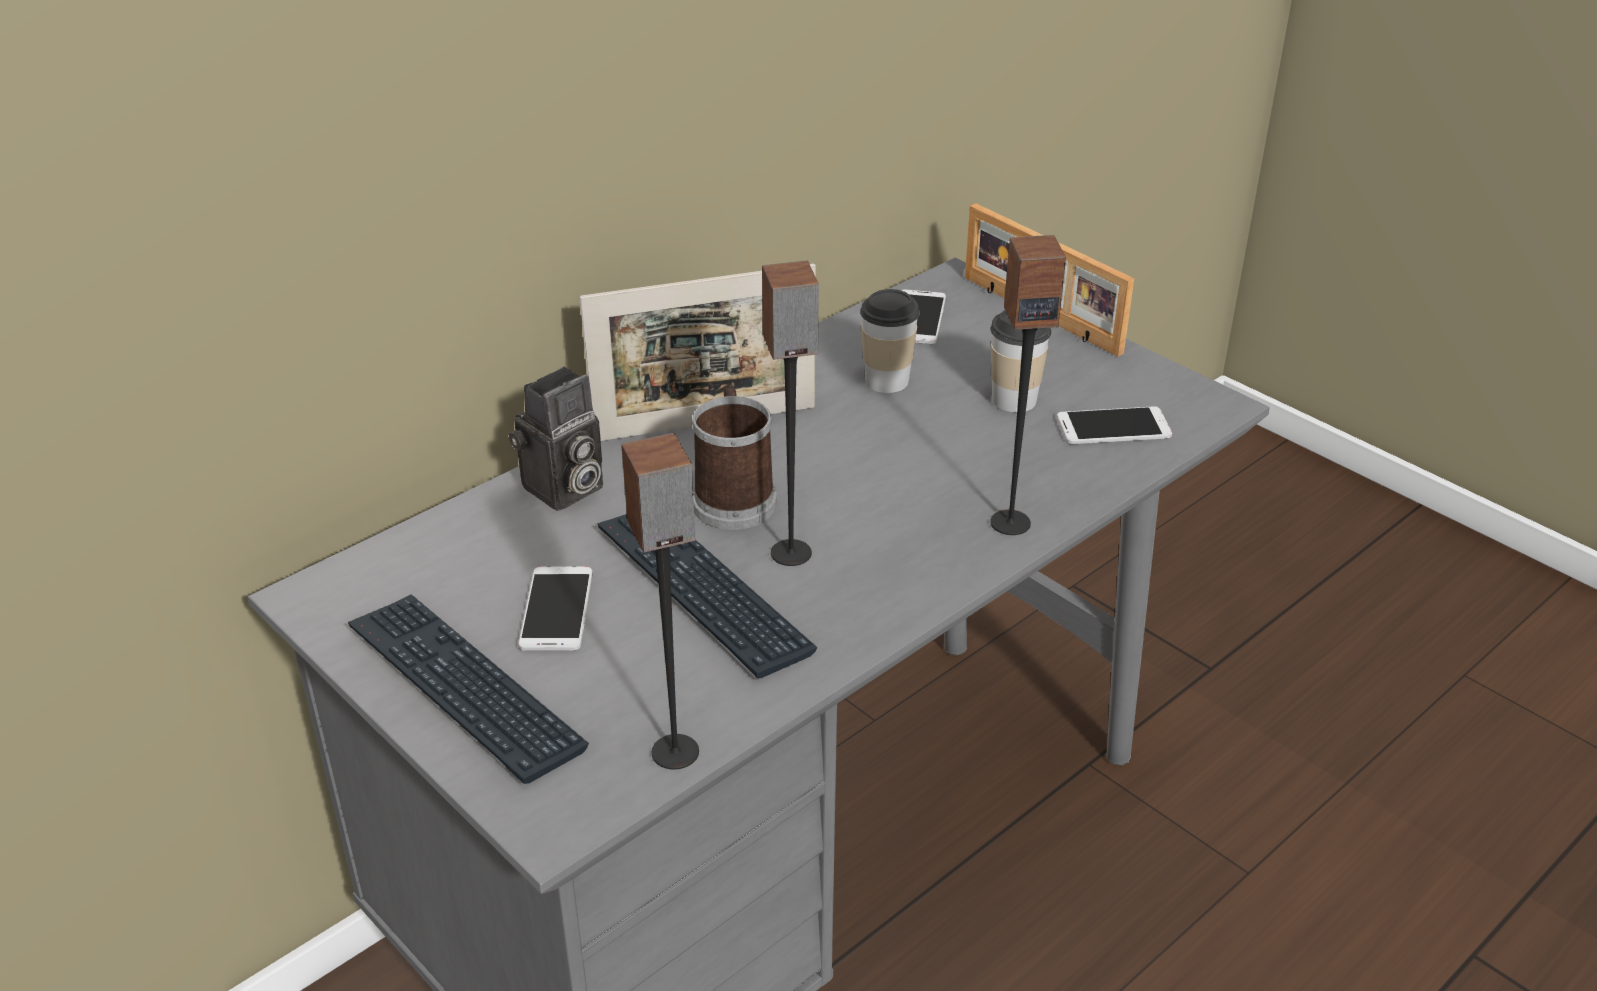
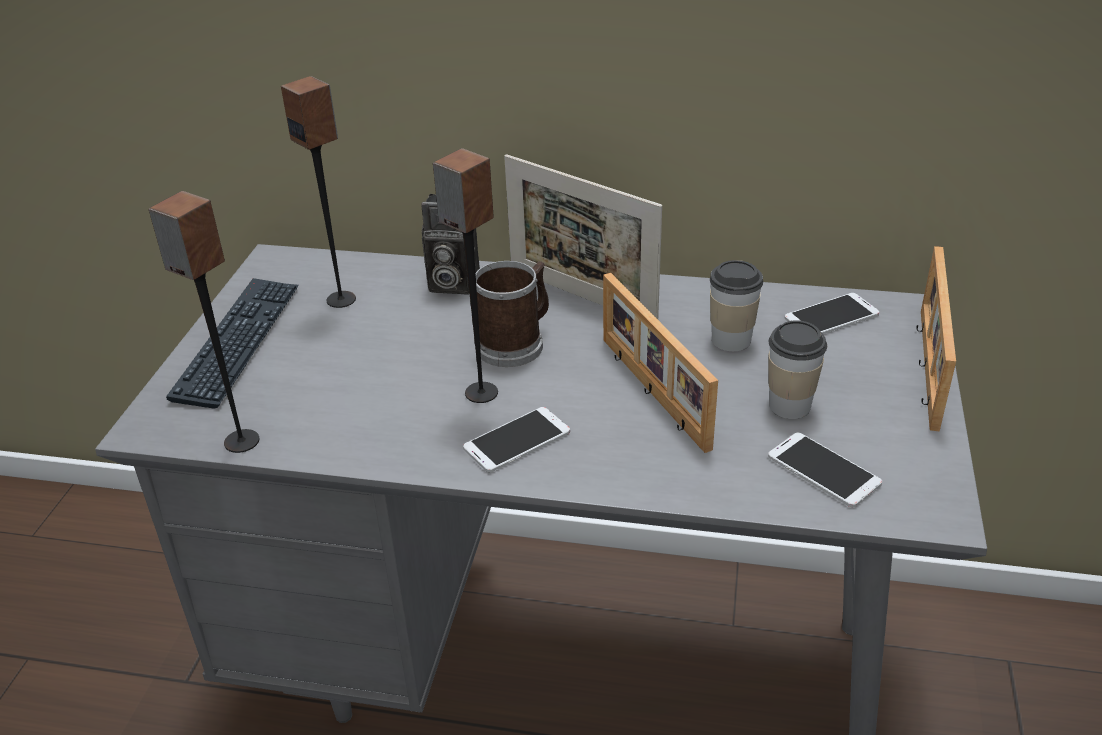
camera: 55 degrees right, 0 degrees up
(556, 609) = (336, 337): phone -> phone (517, 440)
(702, 590) = (406, 377): keyboard -> none
(911, 457) = (651, 392): none -> picture frame
(1010, 522) = (628, 472): speaker -> speaker (342, 299)

